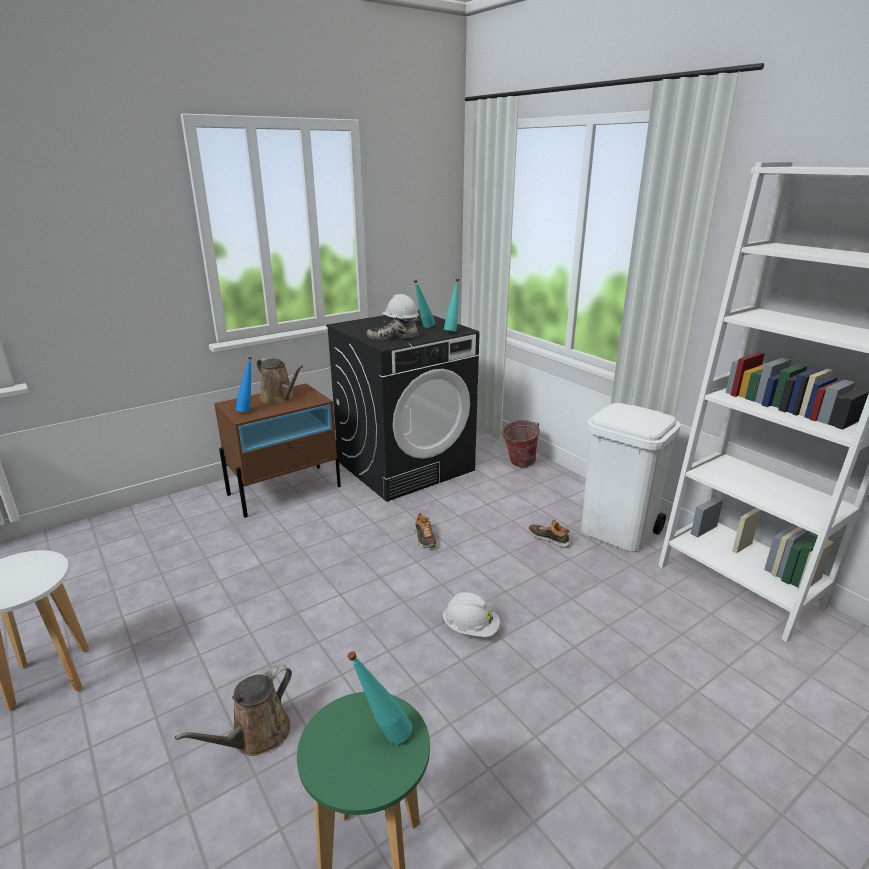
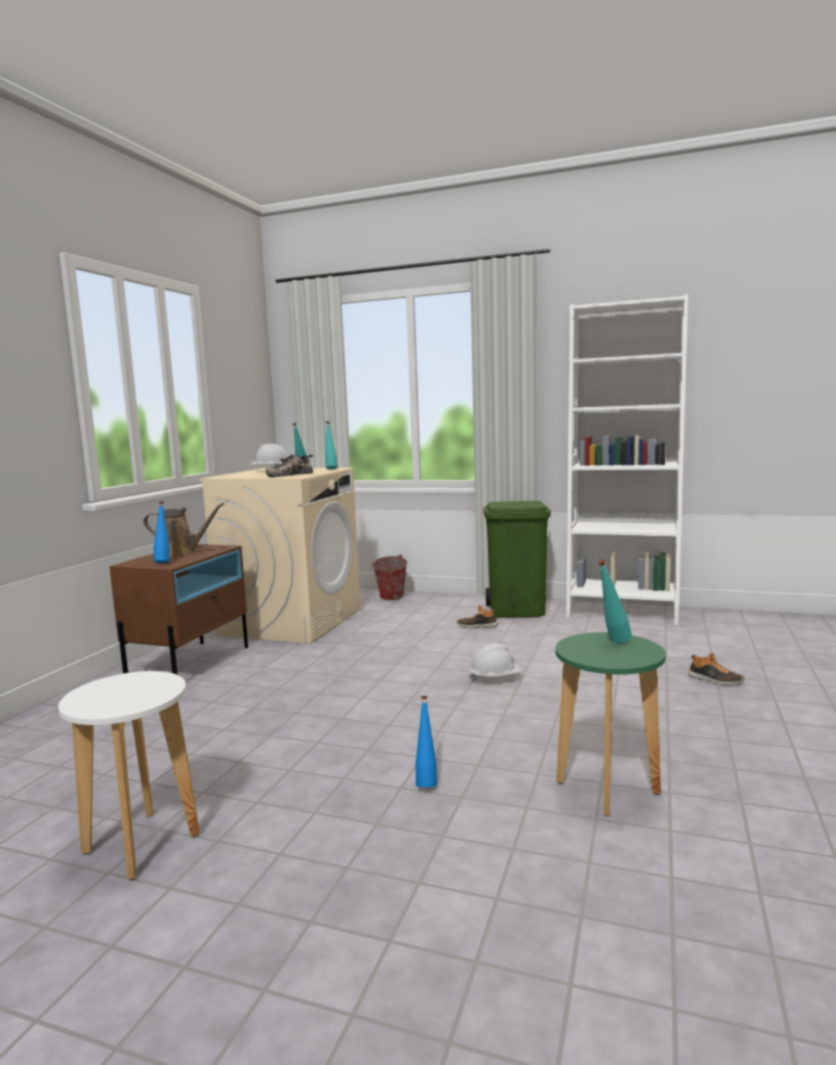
camera: 35 degrees left, 15 degrees down
(256, 736) = (426, 782): brown watering can -> blue bottle
(406, 465) = (292, 621): black washing machine -> beige washing machine
(424, 538) = (381, 651): shoe -> shoe (714, 680)
(618, 532) = (517, 611): white trash can -> green trash can

